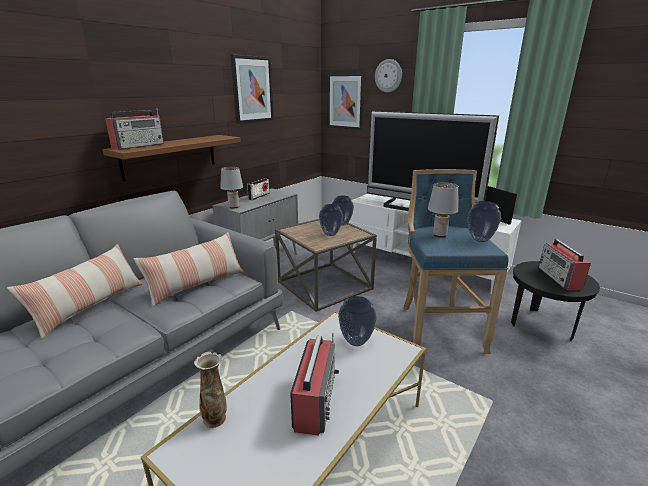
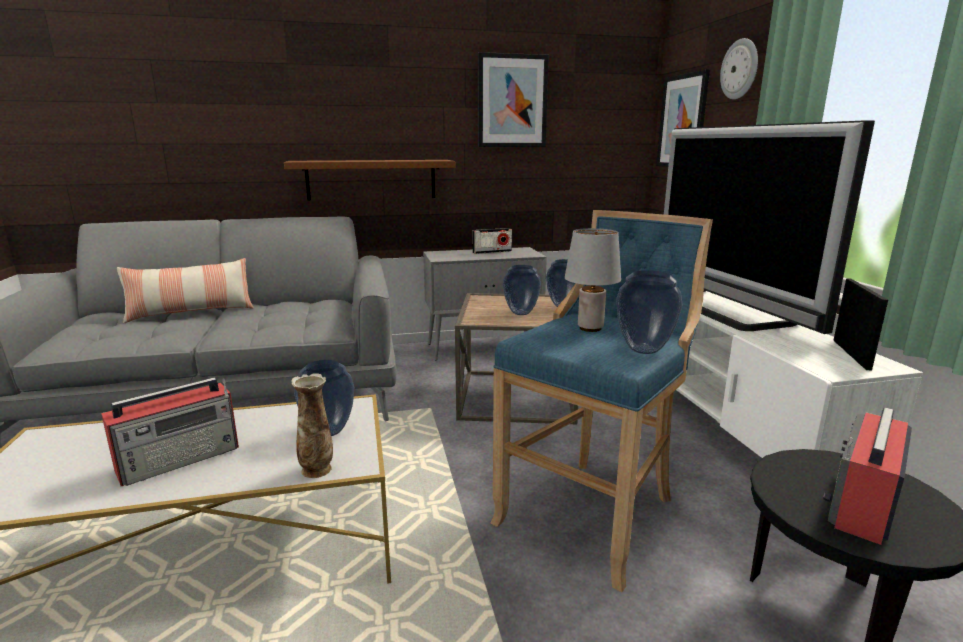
camera: 40 degrees right, 5 degrees down
(139, 146) = (324, 160): radio -> none
(196, 285) = (287, 321): pillow -> none
(215, 419) = (101, 430): vase -> vase (317, 470)
(234, 207) = (439, 256): grey table lamp -> none

